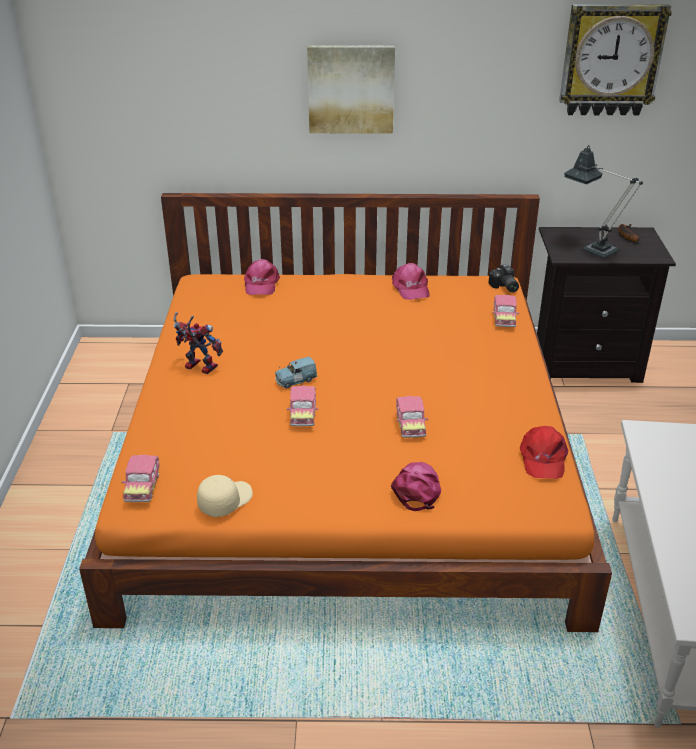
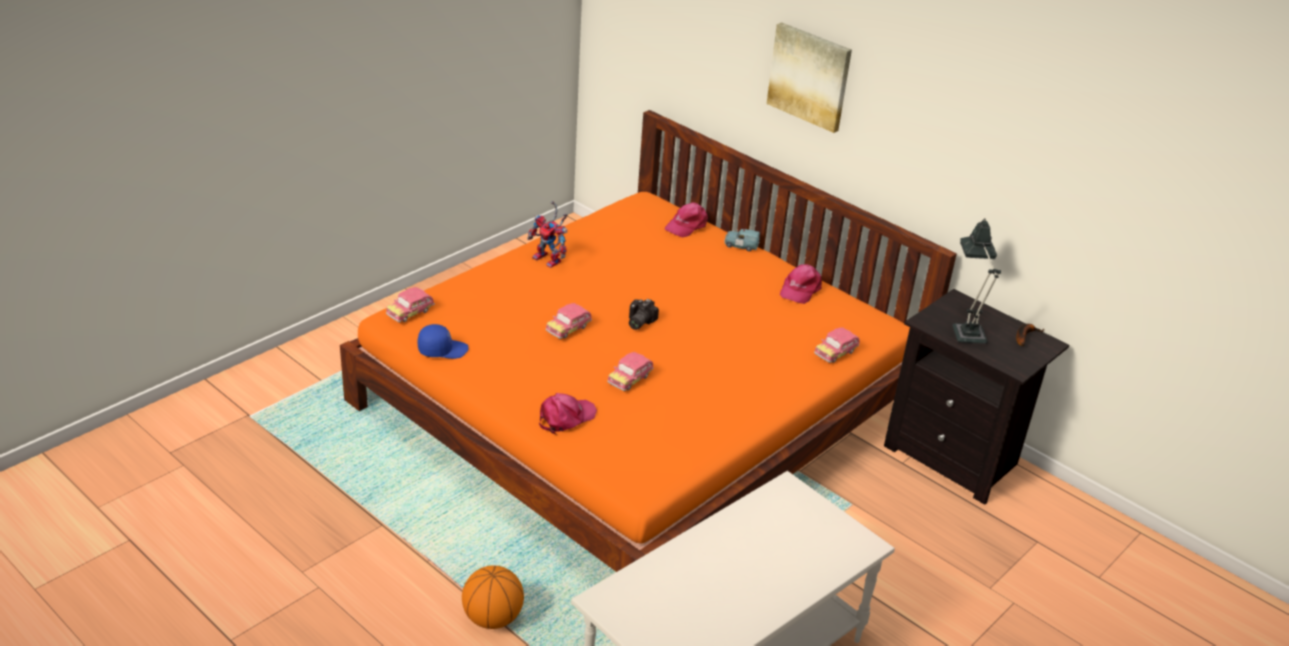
camera: 40 degrees right, 0 degrees up
(197, 367) = (550, 260): toy robot -> toy robot turned 150 degrees clockwise
(225, 500) = (442, 349): beige cap -> blue cap
(295, 380) = (599, 305): blue toy car -> blue toy car (741, 246)
(504, 287) = (883, 331): camera -> camera (638, 322)
(504, 724) = (492, 618): none -> basketball
(542, 458) = (685, 456): red cap -> none
(611, 60) = (1047, 141): wall clock -> none

